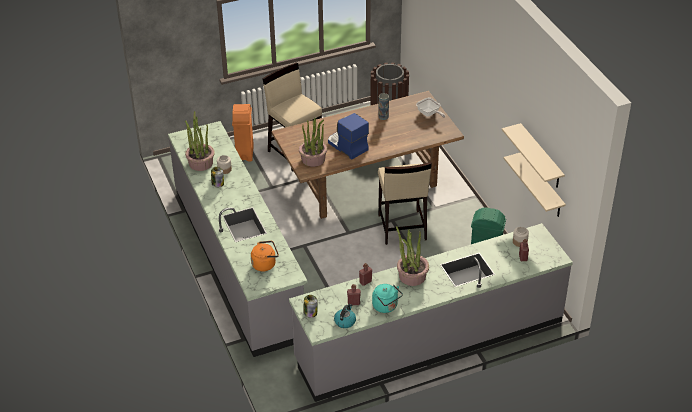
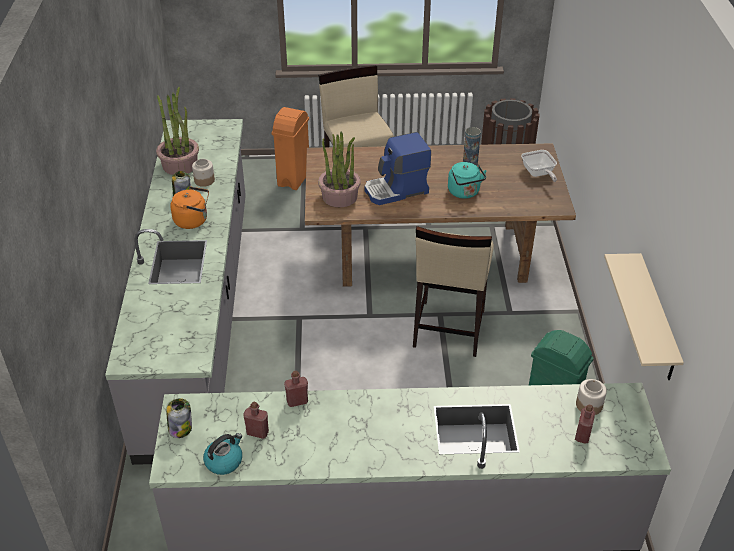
camera: 20 degrees right, 0 degrees up
(265, 264) = (166, 329): orange kettle -> orange kettle (193, 220)
(347, 146) = (396, 190): coffee machine -> coffee machine turned 90 degrees counterclockwise
(386, 306) = (305, 455): turquoise kettle -> turquoise kettle (465, 193)
(412, 276) = (377, 413): potted plant -> none
(541, 157) = (664, 268): beige shelf -> none

